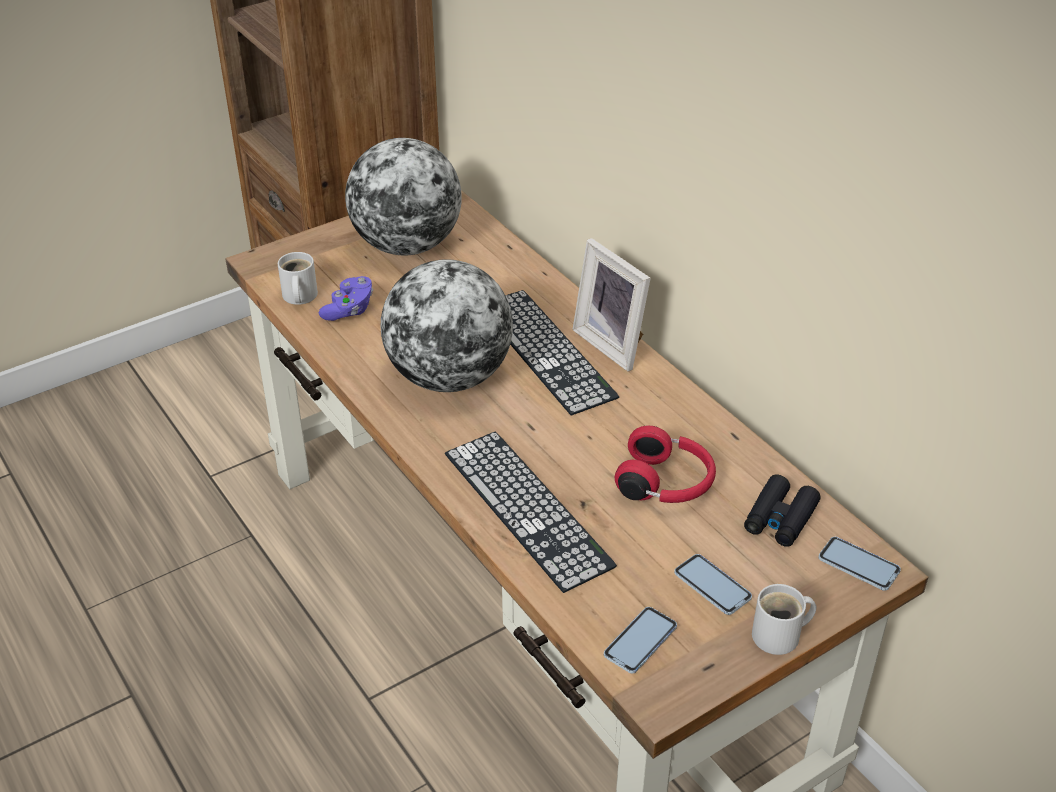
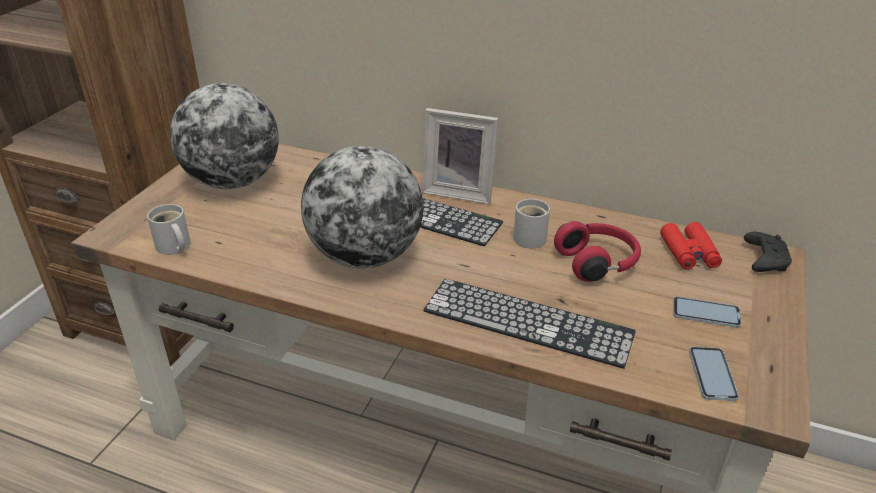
camera: 35 degrees left, 5 degrees down
(349, 309) = (230, 240): purple game controller -> none
(780, 519) = (689, 253): black binoculars -> red binoculars
(780, 636) = (783, 324): white mug -> white mug (532, 237)
(858, 565) = (764, 259): phone -> black game controller

